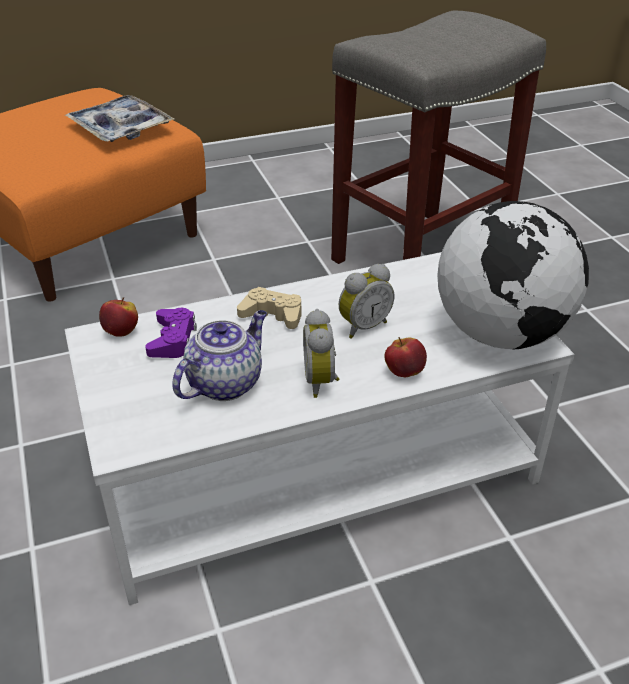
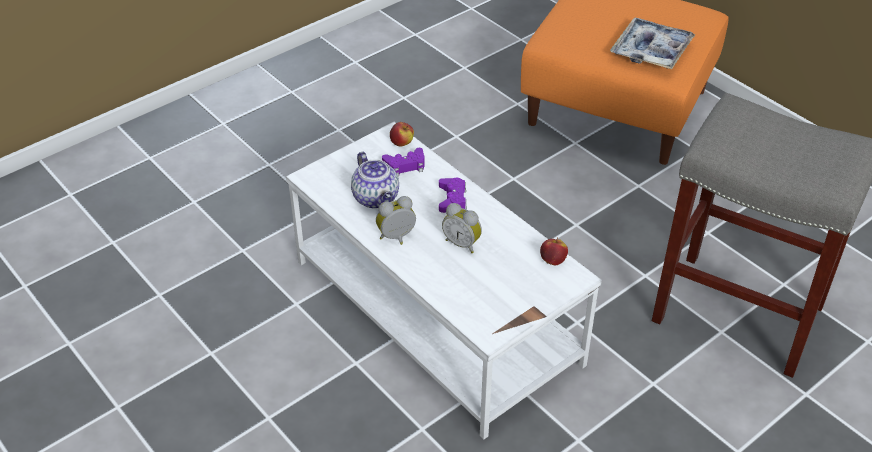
camera: 70 degrees right, 5 degrees up
(225, 382) = (376, 199): teapot -> teapot turned 45 degrees clockwise
(272, 315) = (452, 199): beige game controller -> purple game controller
(404, 372) = (423, 272): apple -> apple (553, 260)
(500, 333) = (491, 313): globe -> none

